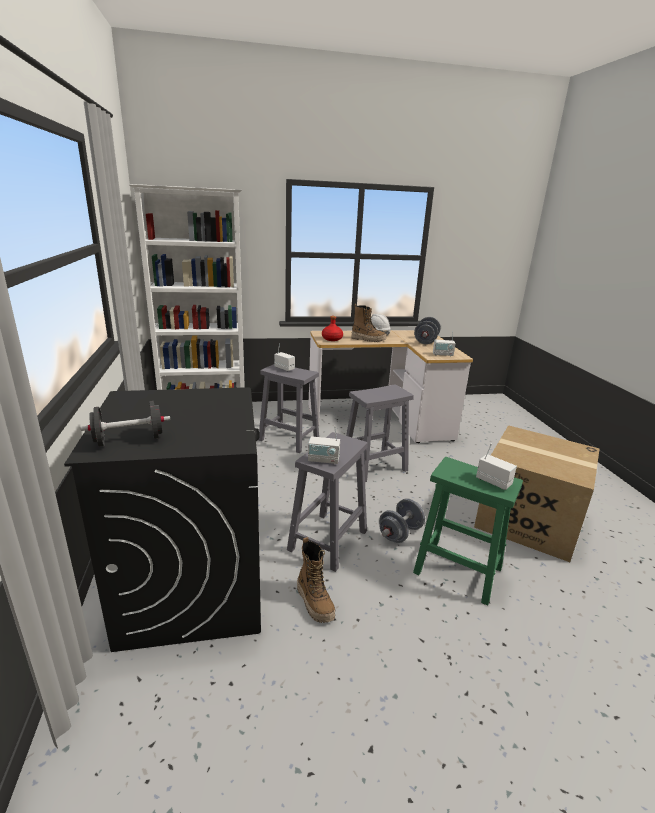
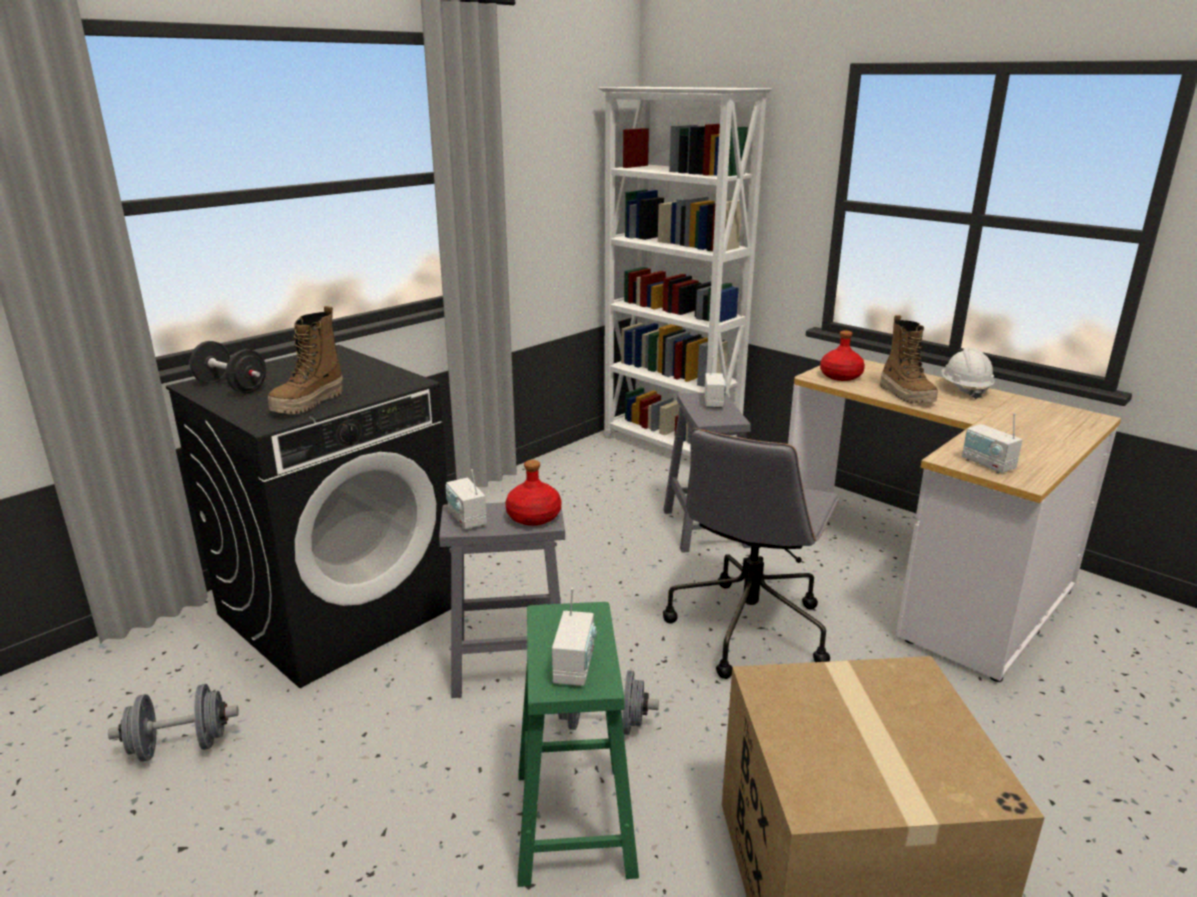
camera: 55 degrees right, 0 degrees up
(315, 602) = (380, 706): boot -> boot (308, 404)
(344, 443) = (533, 516): none -> red bottle
(373, 466) = (748, 627): grey stool -> grey office chair
(426, 341) = (1031, 433): grey dumbbell -> grey dumbbell (181, 746)

